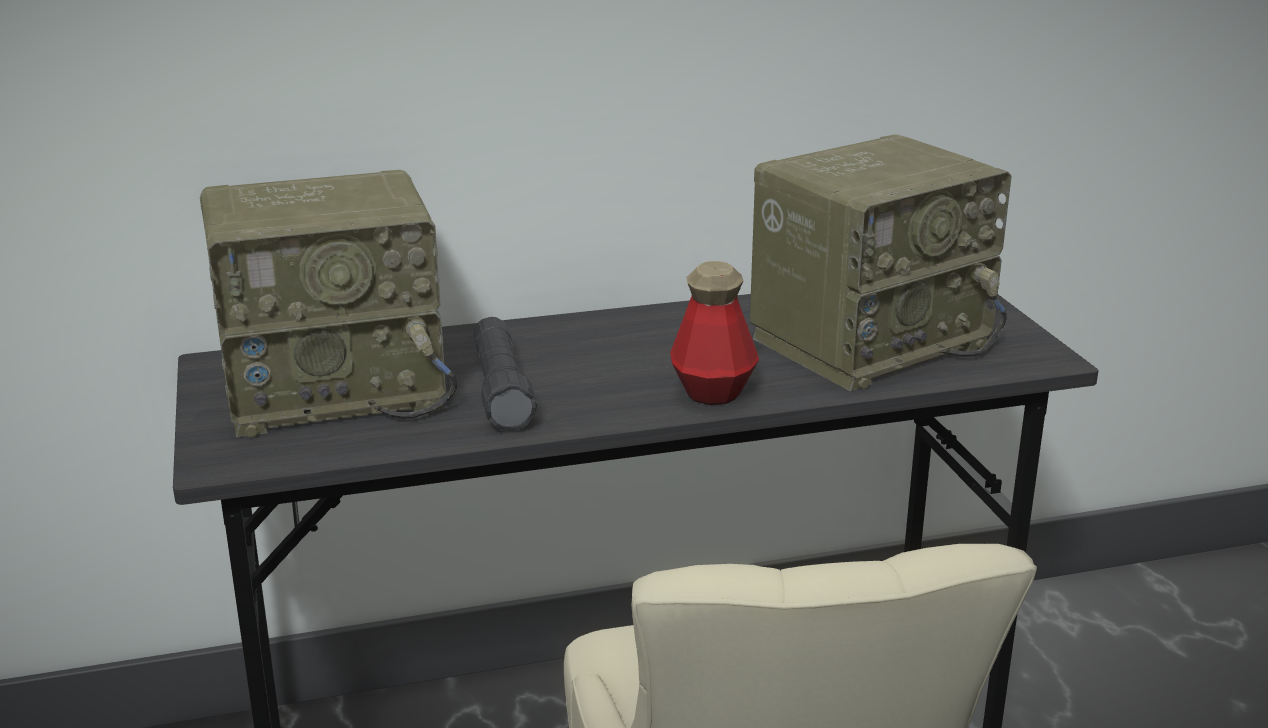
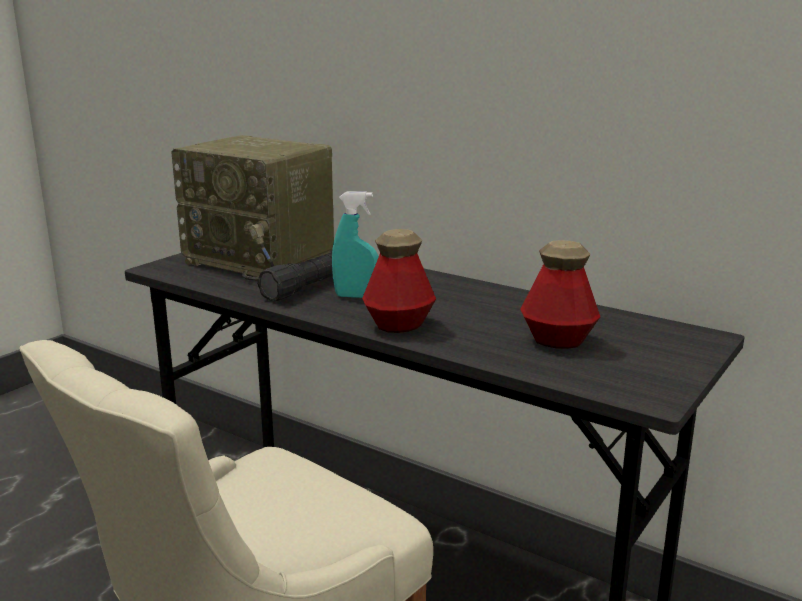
camera: 50 degrees right, 5 degrees down
(583, 380) = (356, 296): none -> turquoise spray bottle
(870, 340) = (557, 340): radio -> bottle

